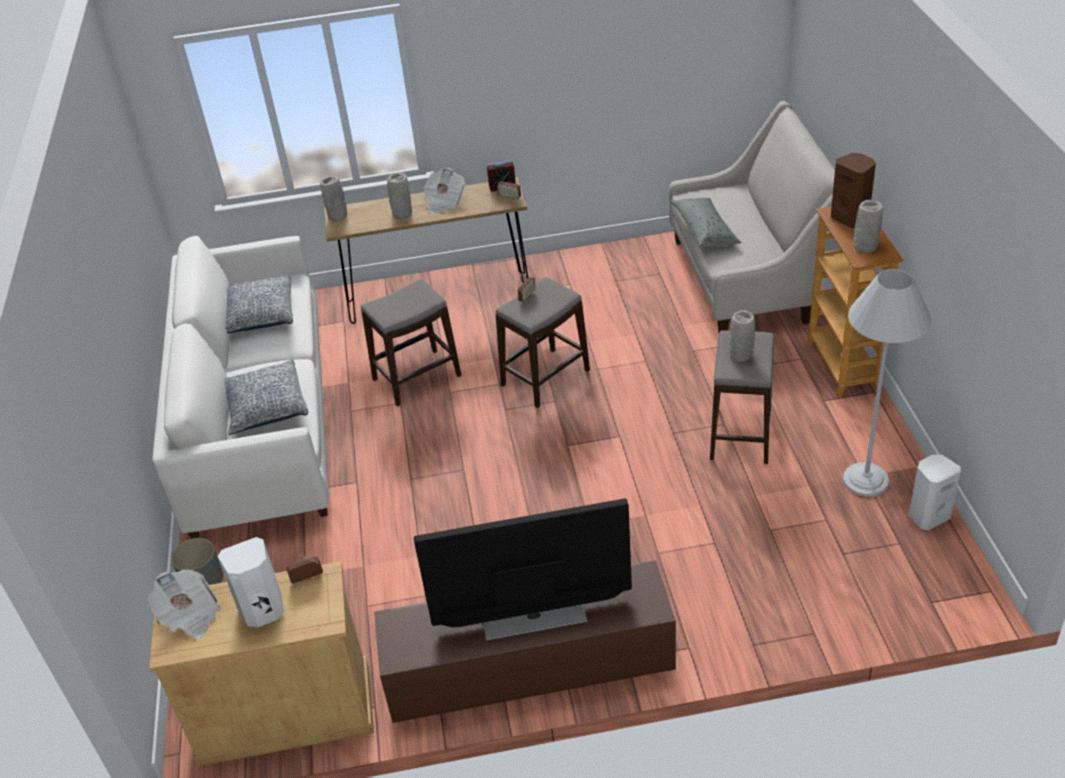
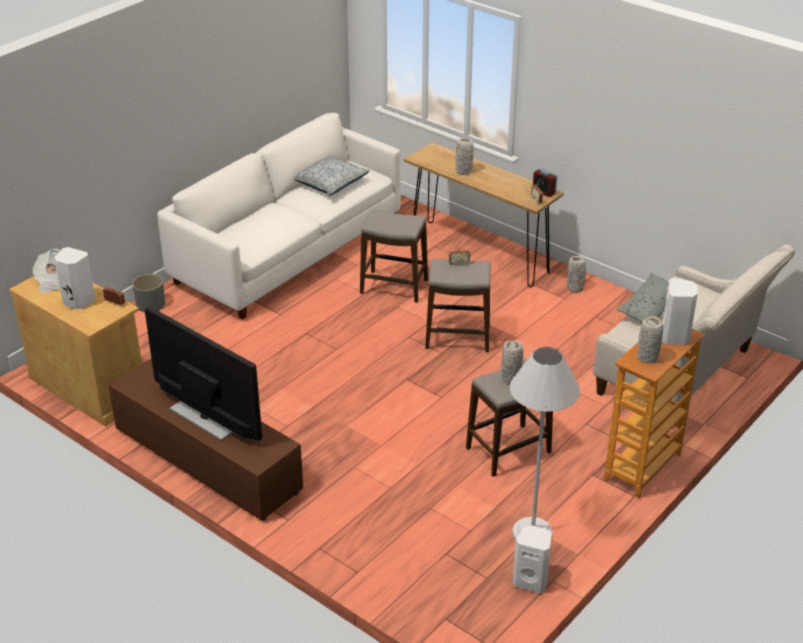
camera: 45 degrees right, 5 degrees down
(265, 407) = (256, 229): pillow -> none
(338, 216) = (430, 151): grey vase -> grey vase (575, 288)
(444, 202) = (496, 179): newspaper -> none
(850, 218) = (675, 337): brown speaker -> white speaker

